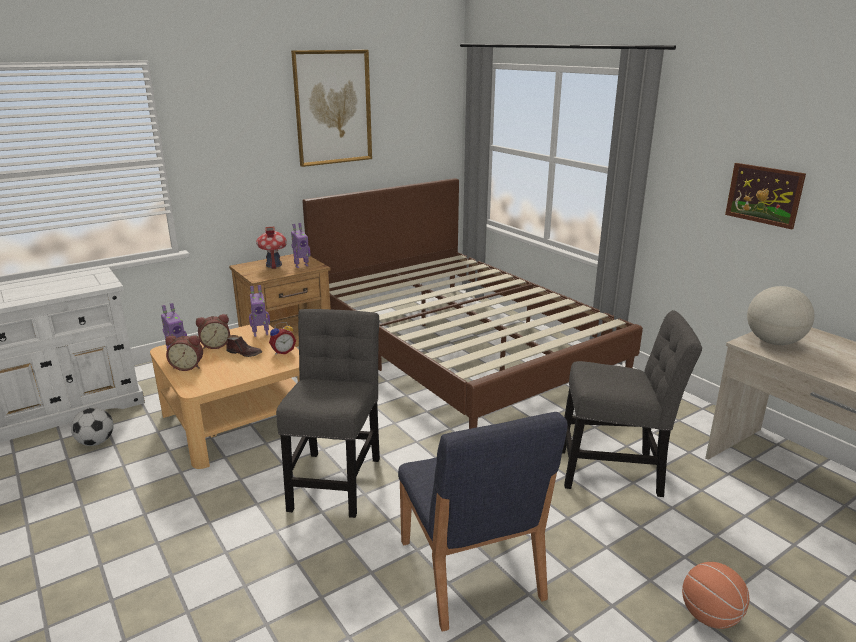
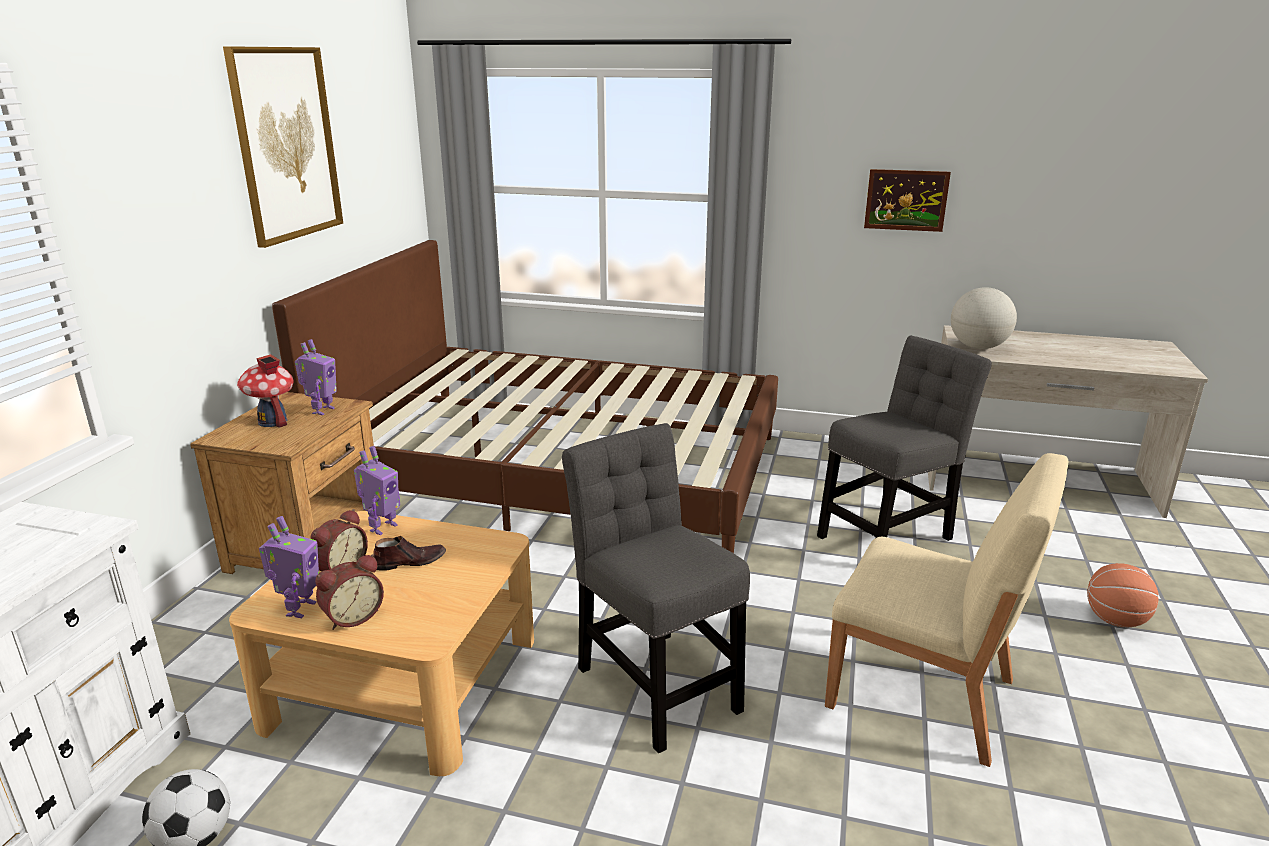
camera: 40 degrees left, 0 degrees up
(283, 351) = (463, 538): alarm clock -> none
(470, 571) = (923, 695): blue chair -> beige chair

